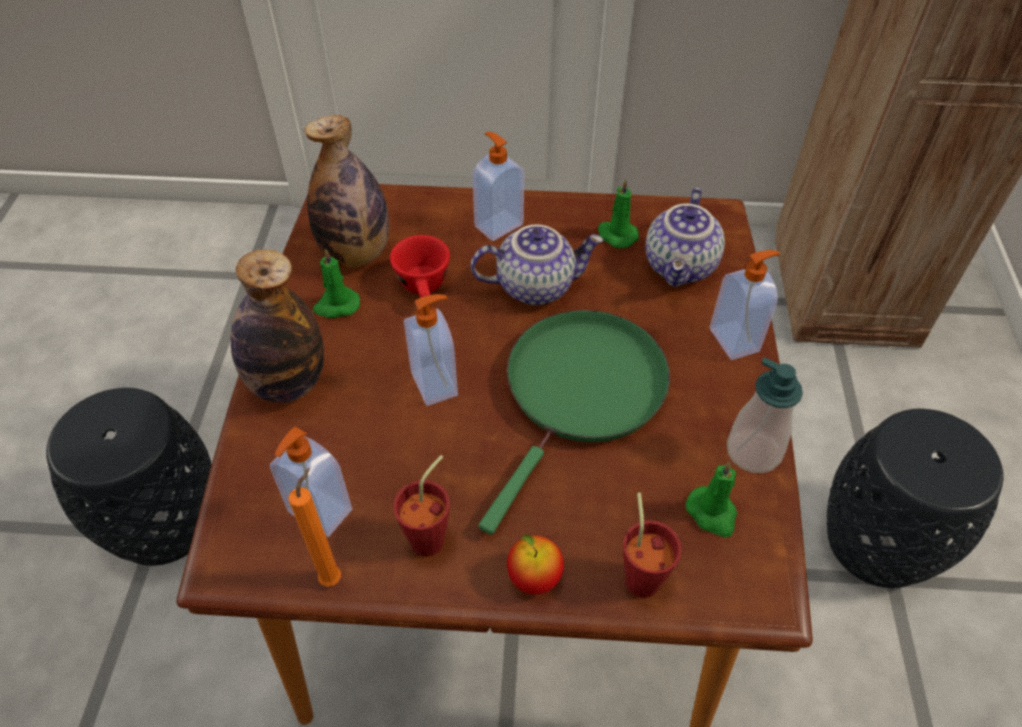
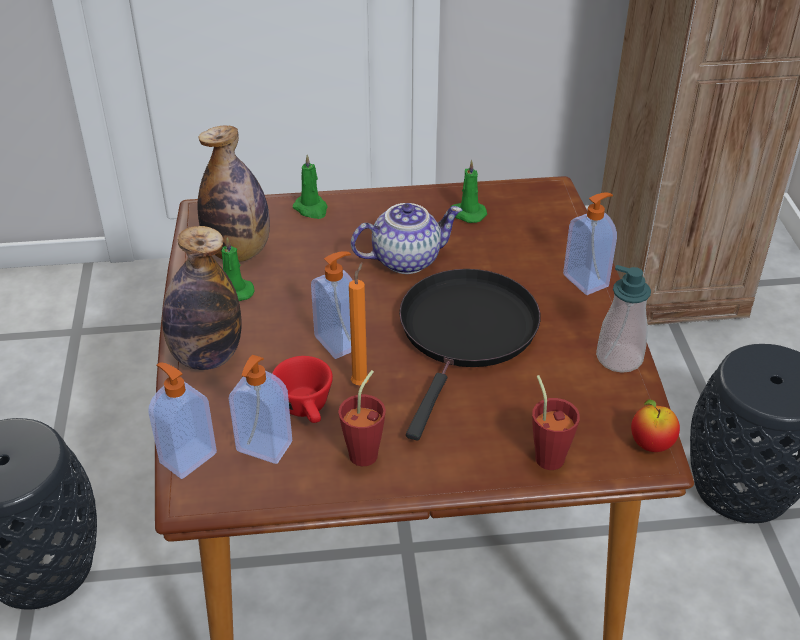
camera: 10 degrees left, 10 degrees down
(333, 577) = (290, 491): orange candle -> orange candle (361, 382)
(424, 288) = (308, 271): red cup -> red cup (307, 410)
(498, 225) = (360, 216): soap dispenser -> soap dispenser (187, 457)
(534, 577) = (460, 468): apple -> apple (651, 444)
(581, 392) = (466, 333): green frying pan -> black frying pan
(681, 267) = (529, 232): teapot -> none
(712, 513) = (596, 405): green candle -> green candle (311, 209)

